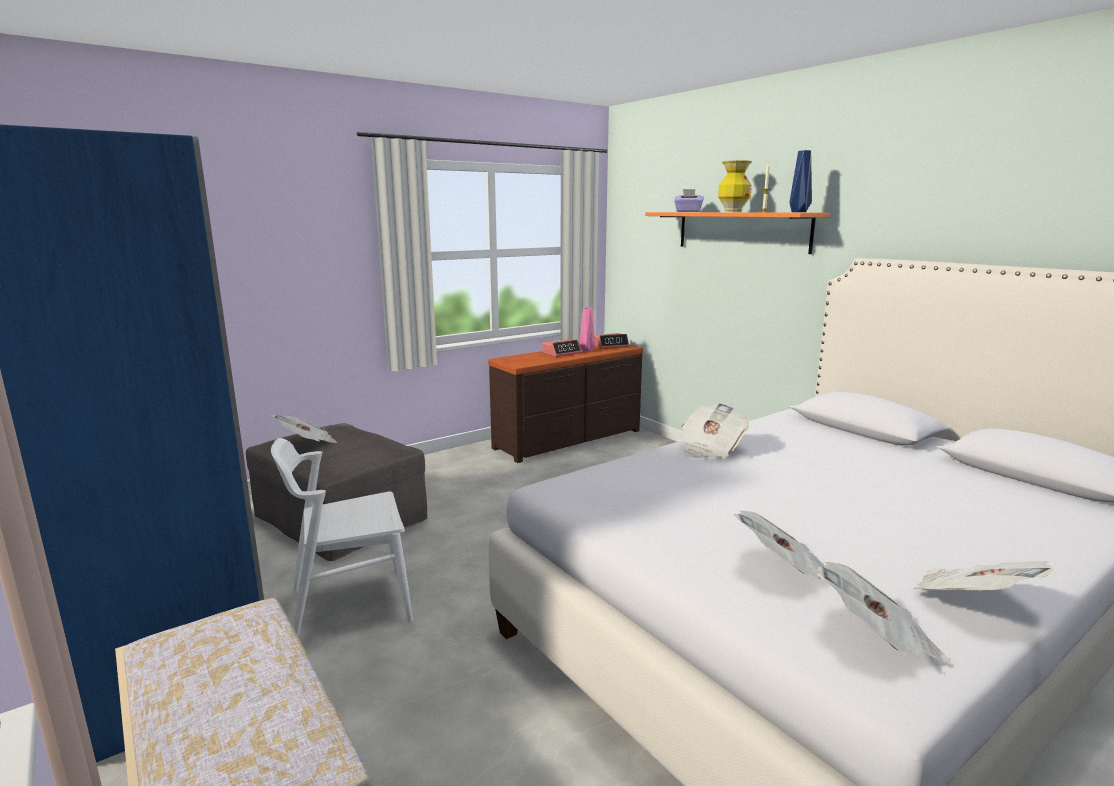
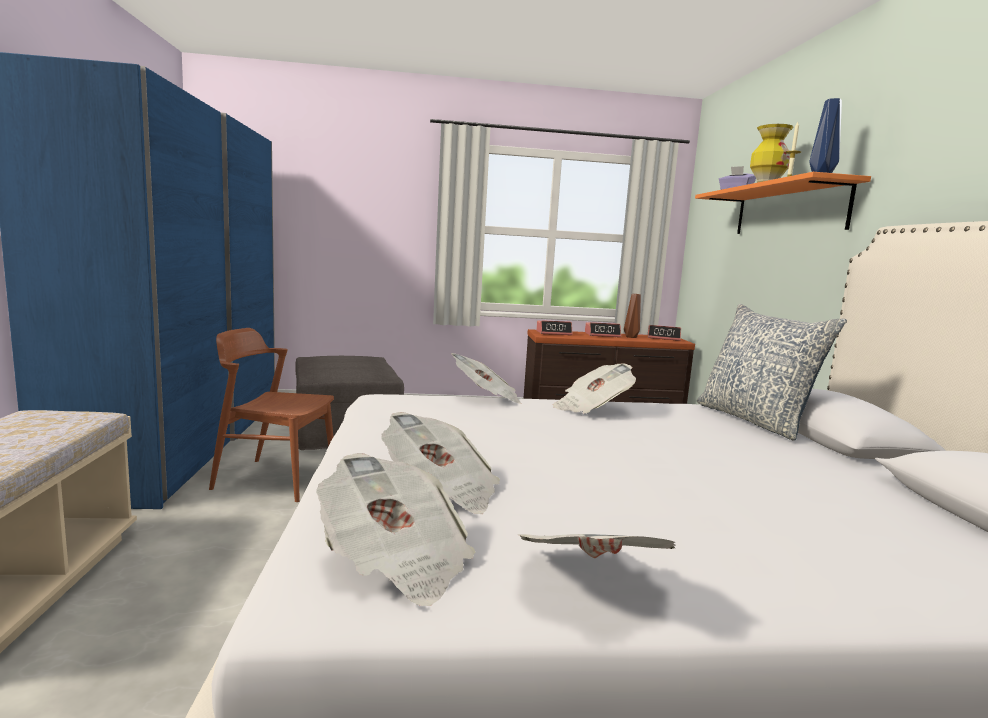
camera: 30 degrees right, 5 degrees down
(308, 443) = (328, 359): newspaper -> newspaper (486, 398)
(350, 605) = (275, 479): white chair -> brown chair
(521, 360) = (554, 333): none -> alarm clock
(587, 350) = (631, 337): pink vase -> brown vase
(811, 427) = (755, 420): none -> pillow

